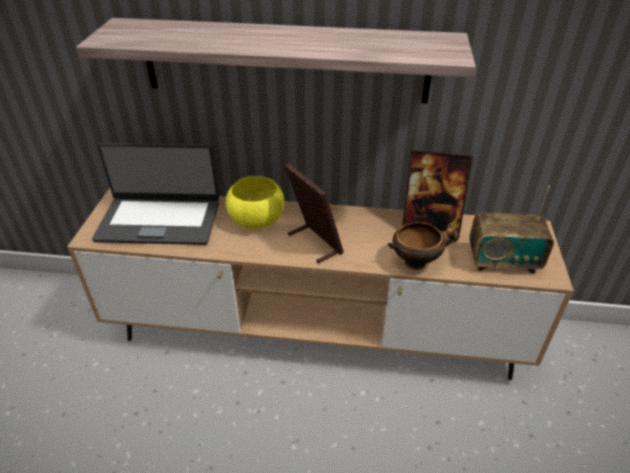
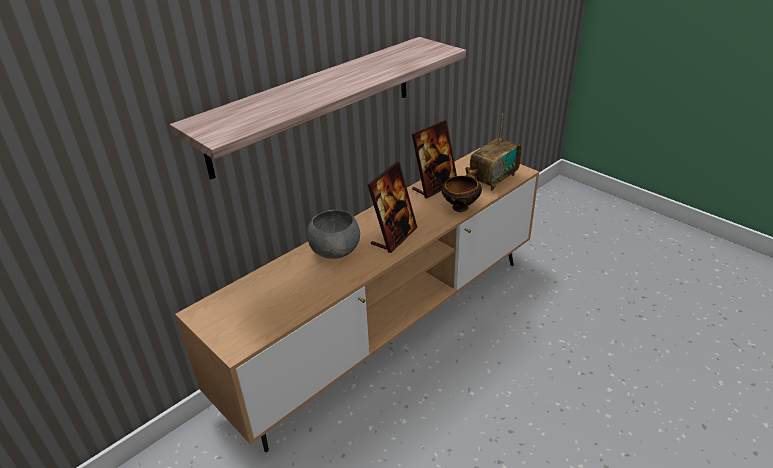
camera: 50 degrees left, 5 degrees down
(159, 220) = (268, 299): laptop -> none
(256, 220) = (334, 251): yellow bowl -> grey bowl
(314, 243) = (394, 236): picture frame -> picture frame turned 120 degrees clockwise

